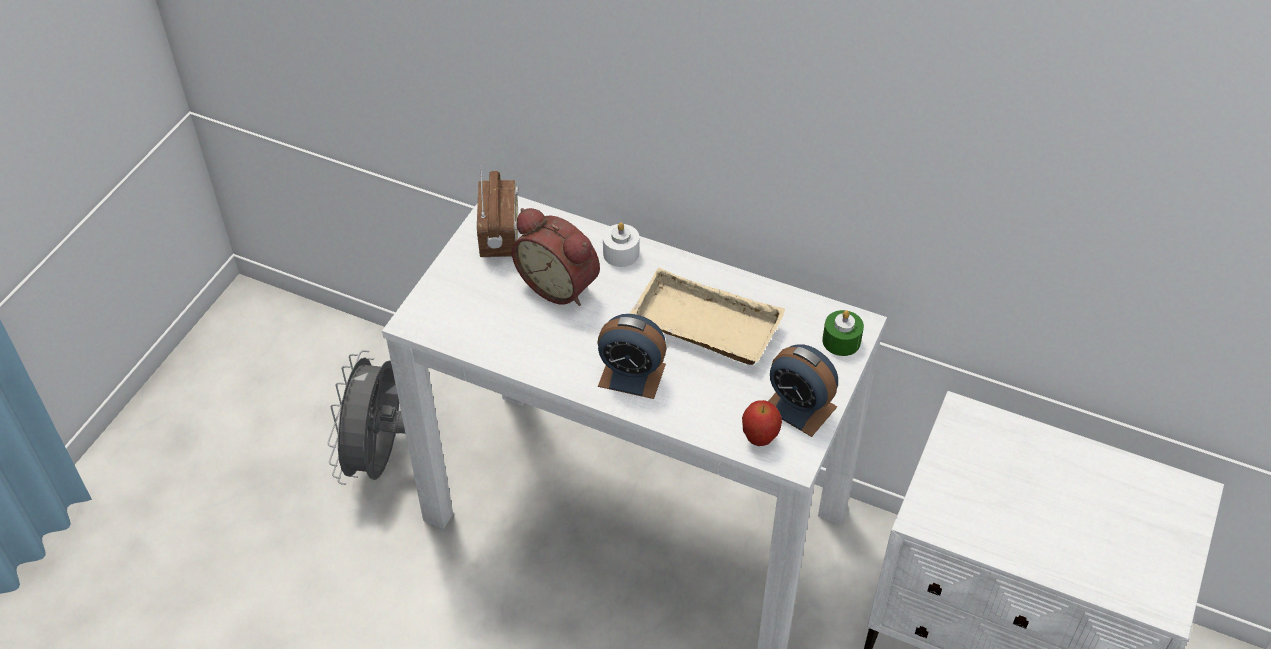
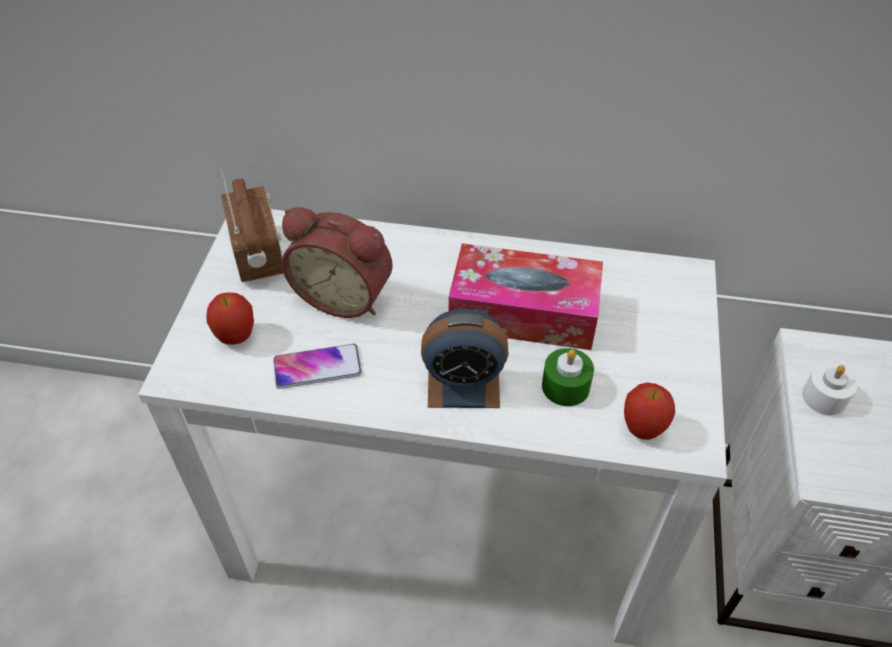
camera: 15 degrees left, 0 degrees up
(379, 458) = (166, 519): grey fan -> none
(465, 301) = (236, 337): none -> apple
(522, 338) = (317, 367): none -> phone
(621, 253) = (403, 248): white candle -> white candle (824, 397)
(702, 328) = (523, 312): beige tray -> tissue box
(799, 407) = (670, 380): alarm clock -> none
(841, 341) = (680, 295): green candle -> green candle (565, 386)

